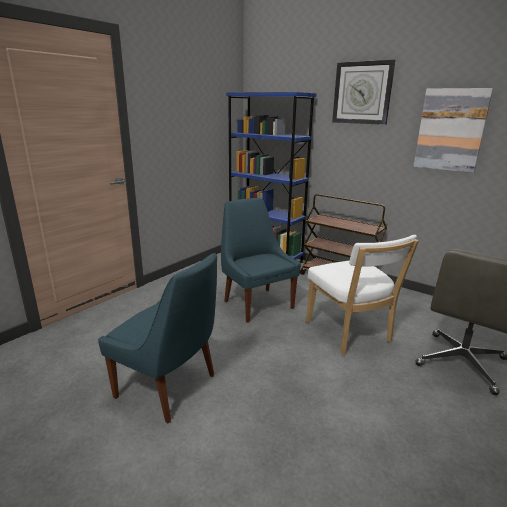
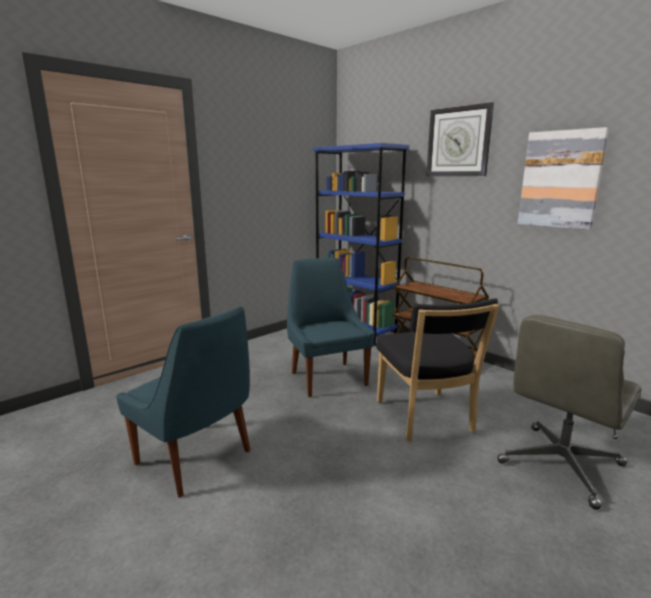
camera: 10 degrees right, 5 degrees down
(350, 334) = (426, 419): white chair -> black chair

